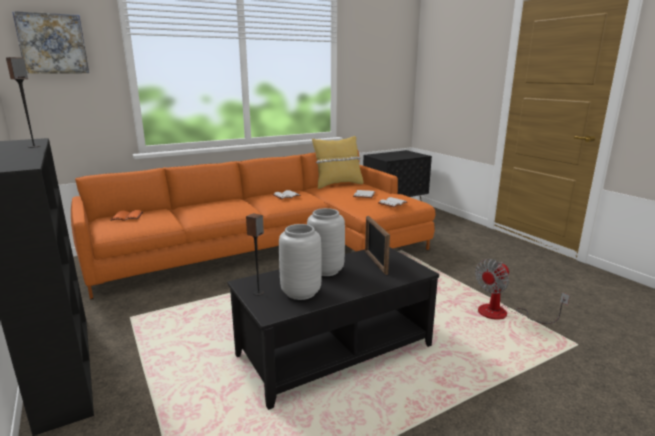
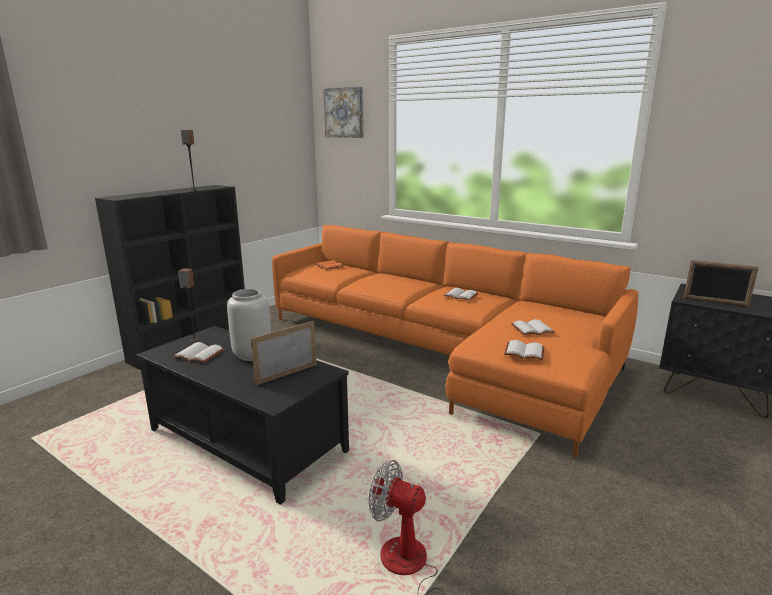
camera: 65 degrees right, 0 degrees up
(301, 293) = (198, 355): grey vase -> white book
(337, 184) = (565, 309): yellow pillow -> none
(395, 157) = (715, 302): none -> picture frame

